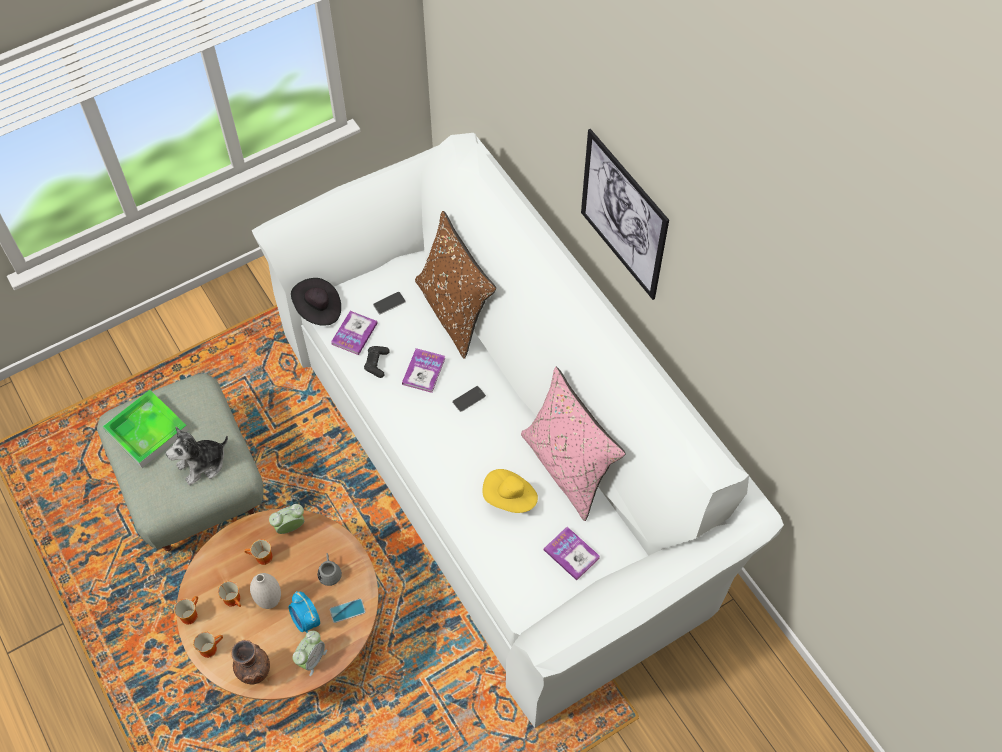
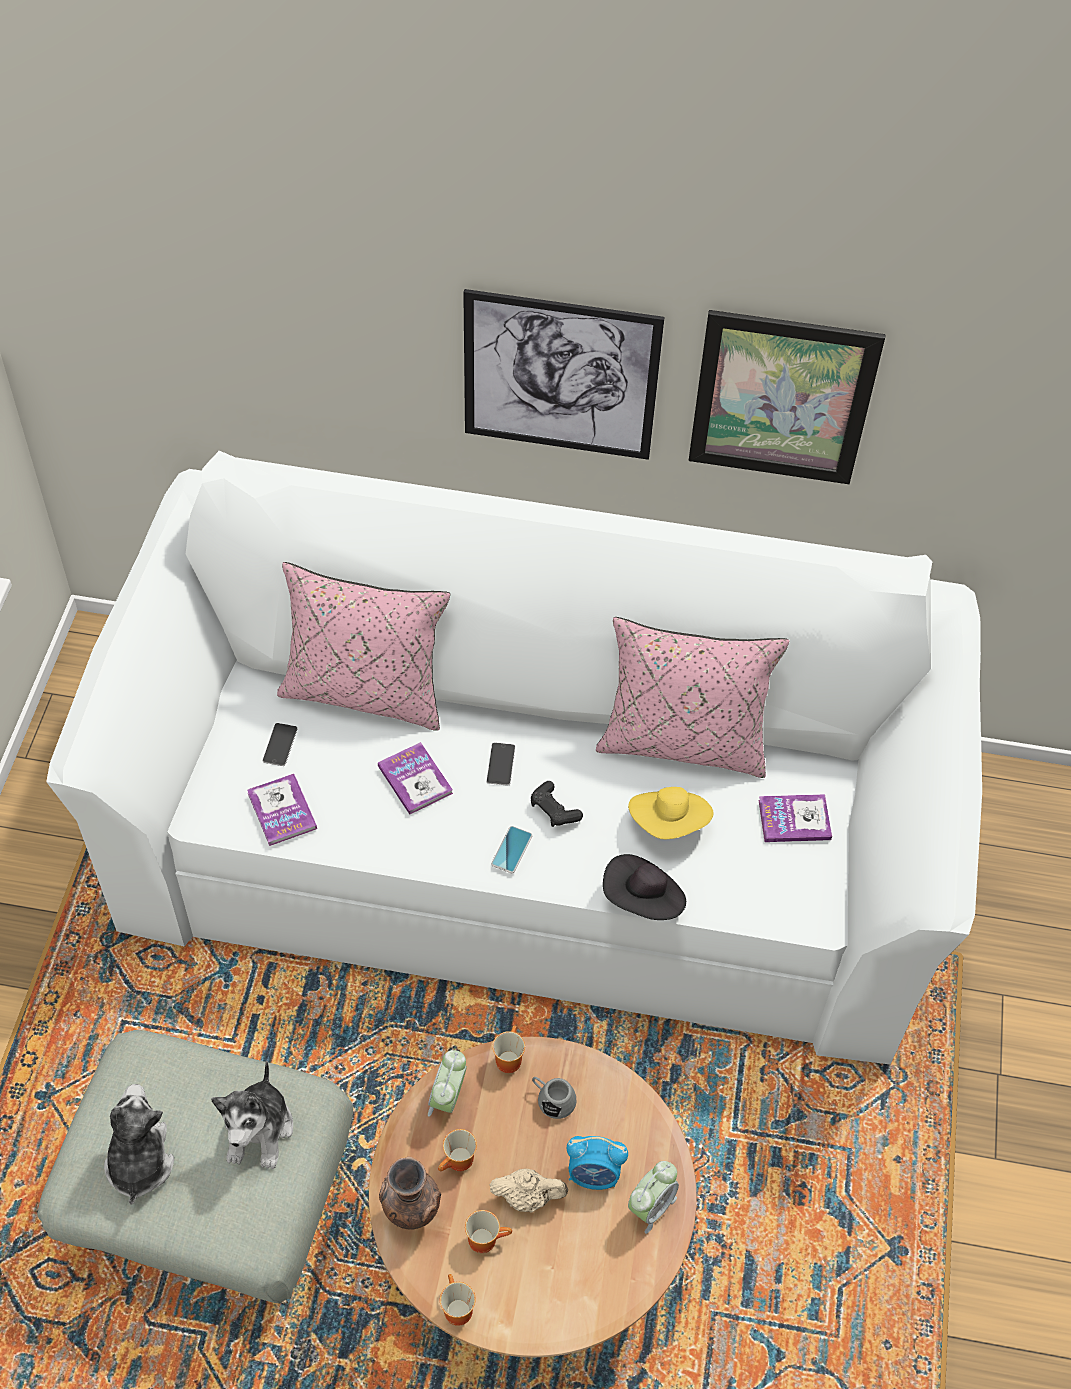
camera: 50 degrees left, 5 degrees down
(147, 431) = (139, 1161): tray -> plush toy
(209, 647) = (525, 1317): mug -> mug (507, 1057)
(255, 674) = (613, 1288): brown vase -> brown vase (411, 1216)
(270, 601) = (528, 1197): white vase -> beige teapot
(311, 659) = (651, 1206): alarm clock -> alarm clock turned 60 degrees clockwise
(318, 309) = (202, 823): black hat -> black hat (643, 900)
(347, 611) = (623, 1118): phone -> phone (511, 850)
(377, 363) = (350, 819): black game controller -> black game controller (554, 810)
(455, 312) = (365, 692): brown pillow -> pink pillow
(714, 317) = (782, 398): none -> picture

